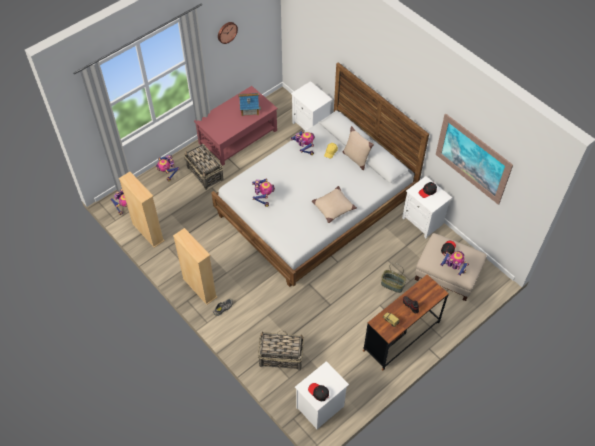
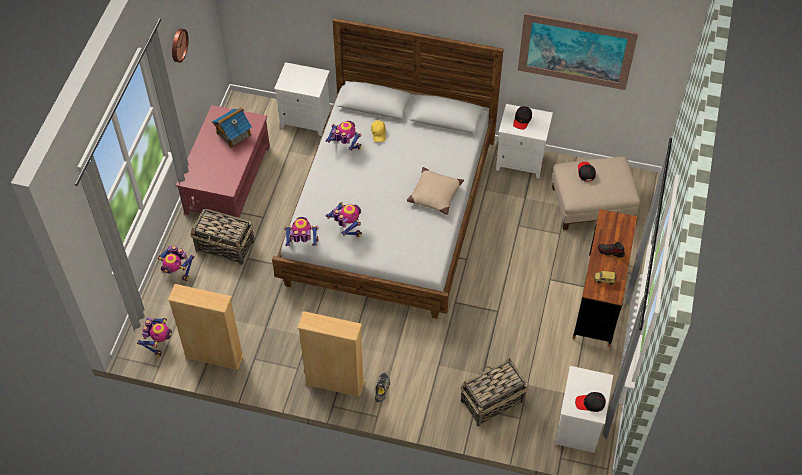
camera: 35 degrees left, 0 degrees up
(356, 158) = (413, 125): beige pillow -> none
(392, 284) = (545, 249): basket -> none
(452, 269) = (608, 192): toy robot -> toy robot (302, 244)

